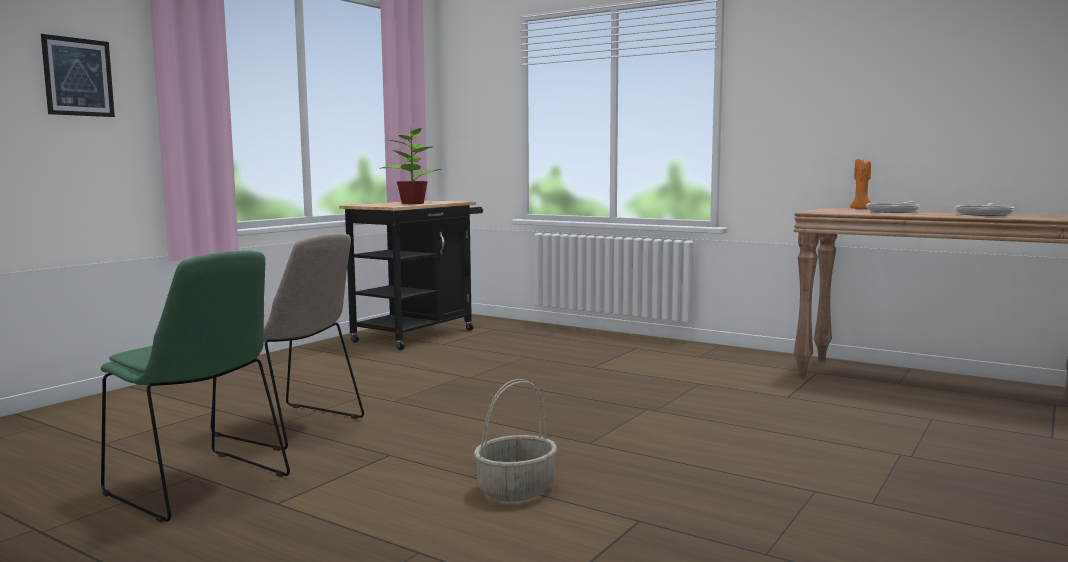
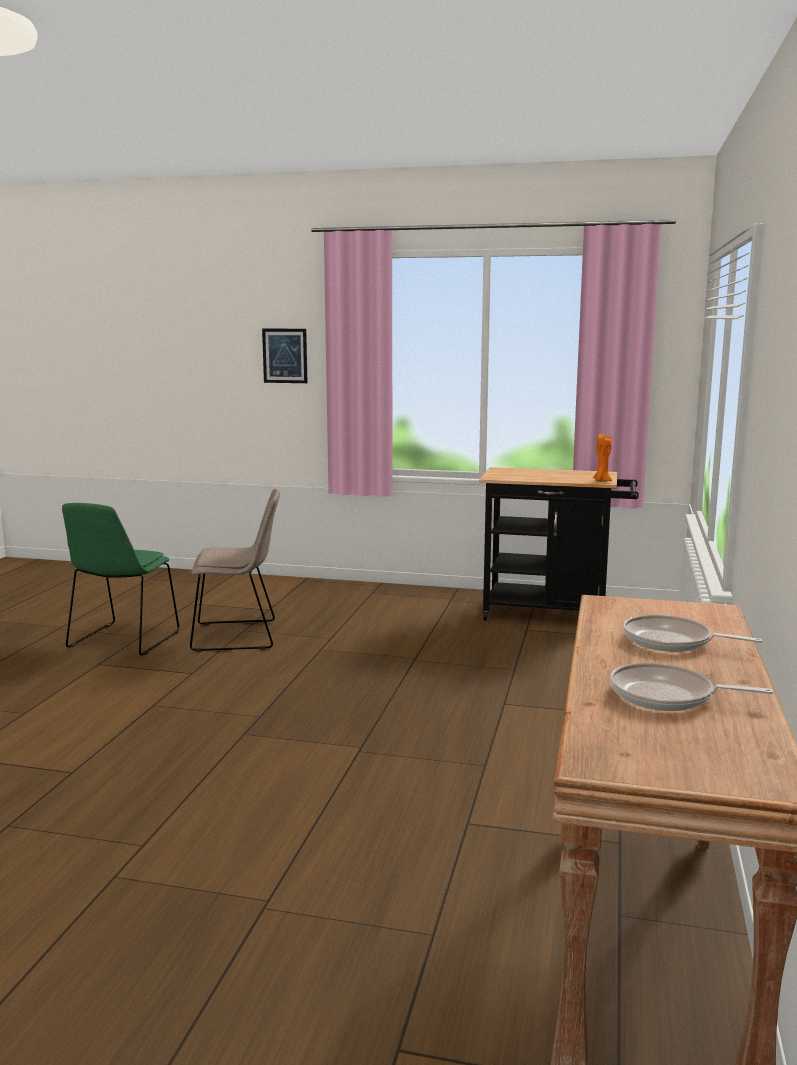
camera: 70 degrees right, 5 degrees up
(293, 428) = (239, 636): beige chair -> beige chair turned 105 degrees counterclockwise
(412, 203) = (545, 476): potted plant -> none
(516, 489) = (129, 723): basket -> none
(861, 209) = (715, 625): orange candle -> orange candle (601, 481)

